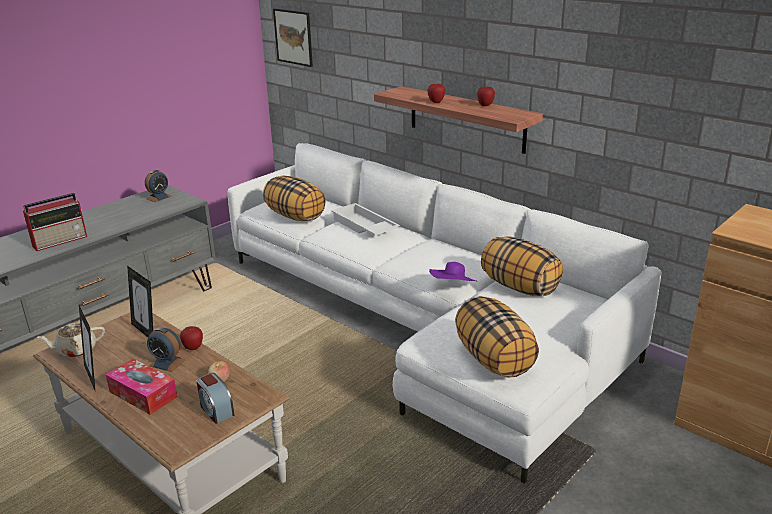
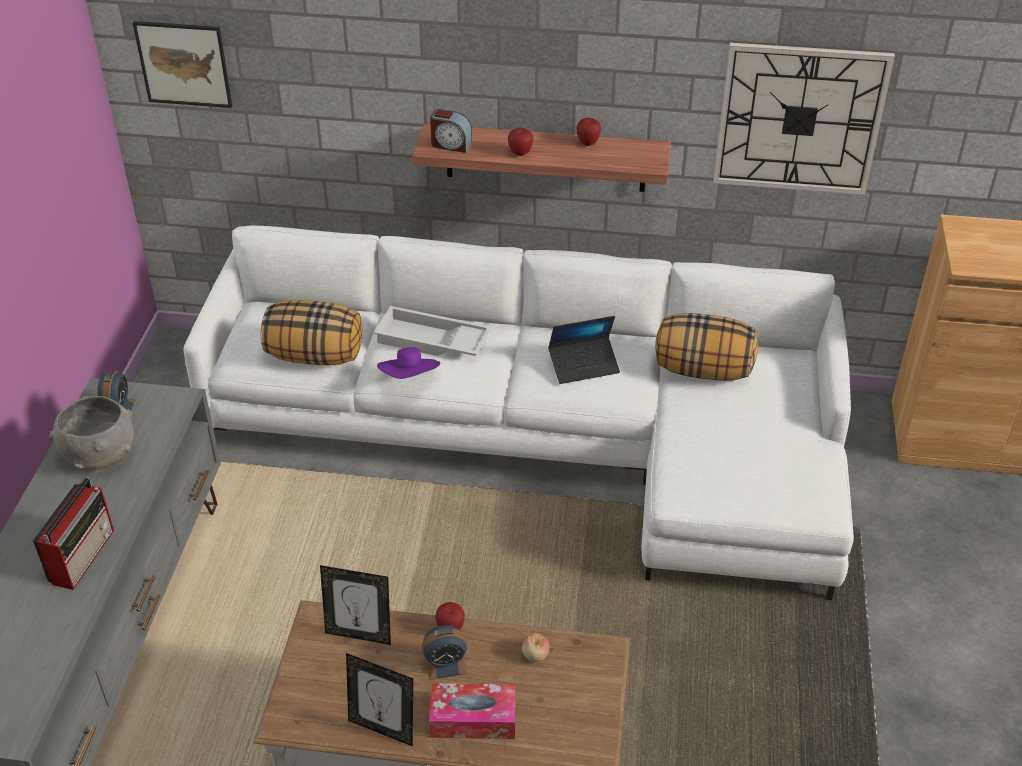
camera: 35 degrees left, 15 degrees up
(76, 350) = (307, 706): beige teapot -> none
(125, 210) = (100, 455): none -> grey bowl
(216, 410) = (578, 694): alarm clock -> alarm clock (450, 145)
(439, 261) = (584, 365): none -> laptop
(453, 288) = (638, 402): purple hat -> purple hat (410, 378)
(494, 360) = (773, 486): pillow -> none
(632, 101) = (799, 119): none -> wall clock

